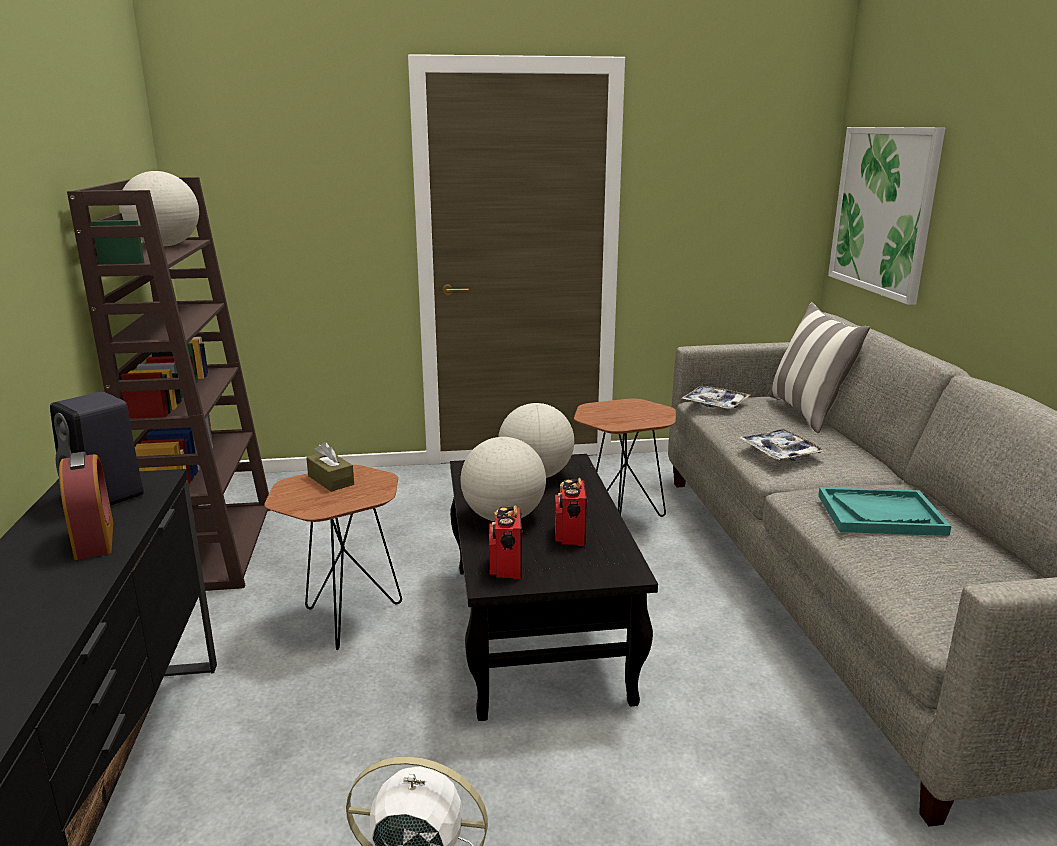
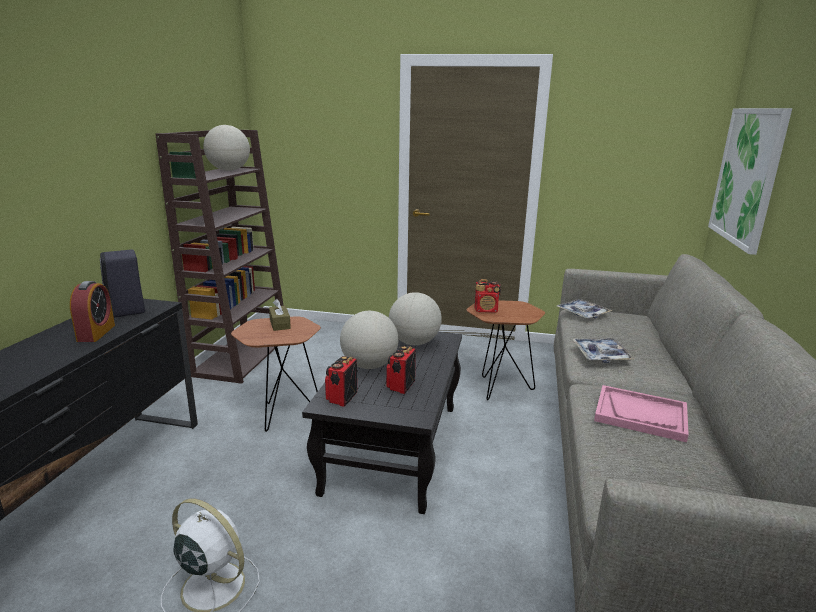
camera: 20 degrees right, 0 degrees up
(602, 417) = (486, 310): none -> radio
(808, 413) = (652, 331): pillow -> none
(880, 514) = (641, 415): turquoise tray -> pink tray

